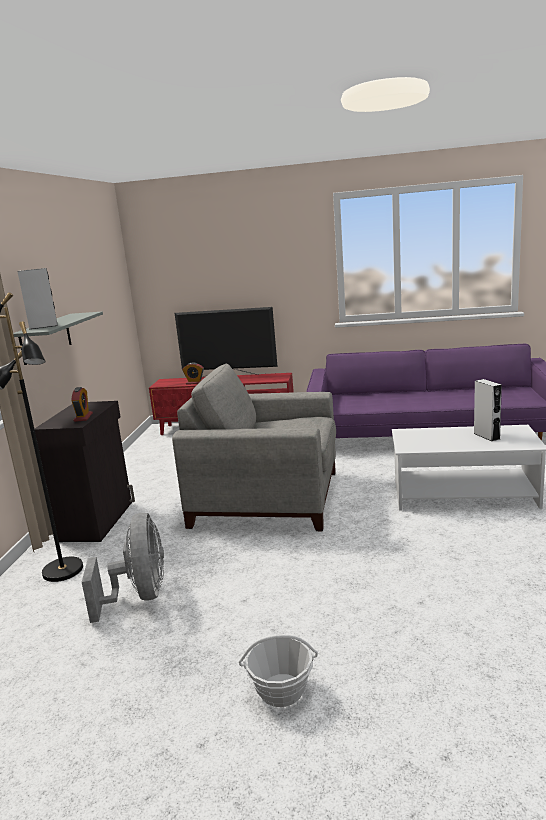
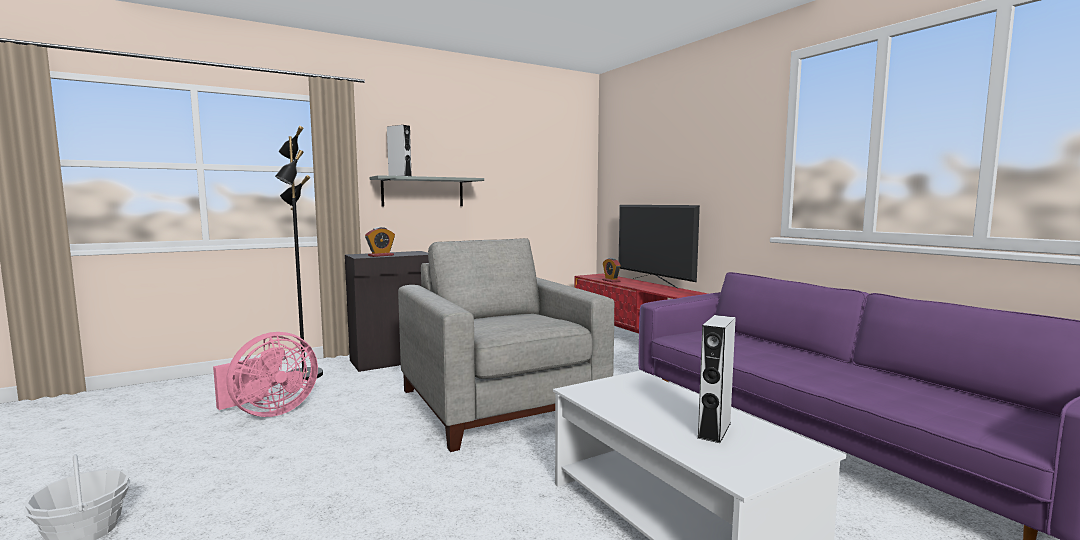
camera: 50 degrees right, 10 degrees down
(140, 596) = (269, 412): grey fan -> pink fan

